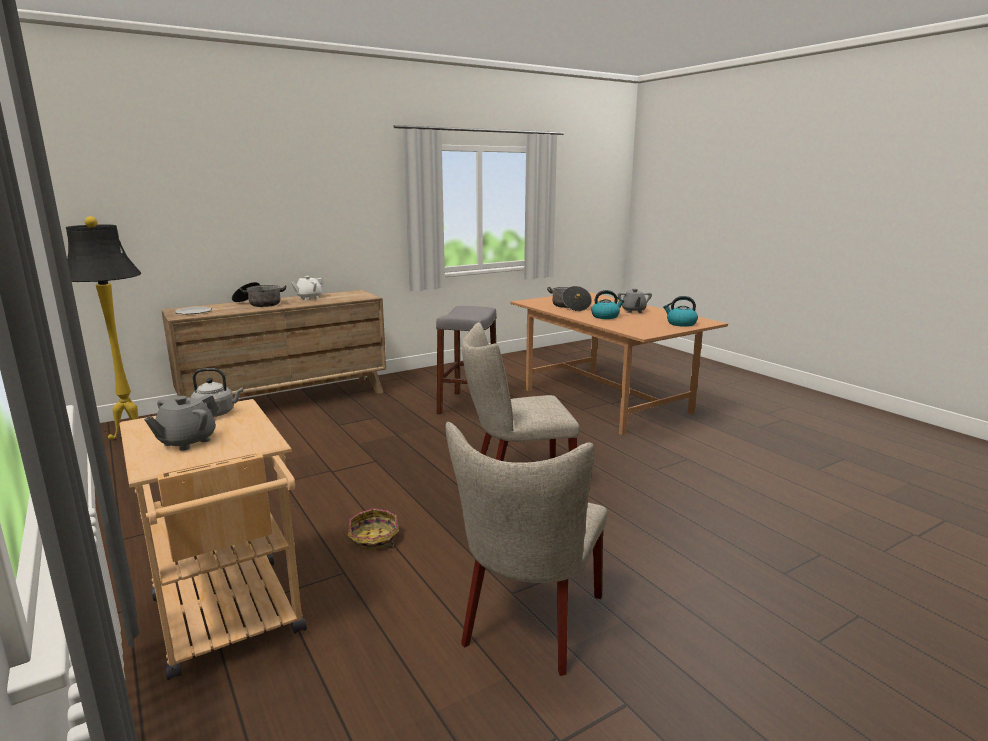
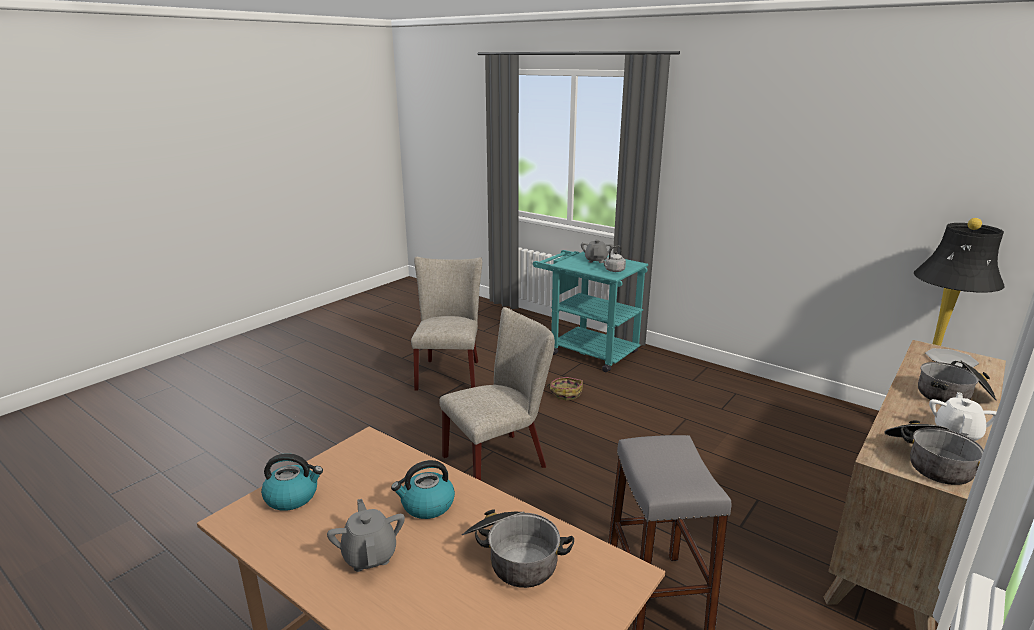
camera: 160 degrees right, 5 degrees up
(230, 623) = (586, 351): beige cart -> turquoise cart
(350, 295) = (929, 462): none -> cooking pot

